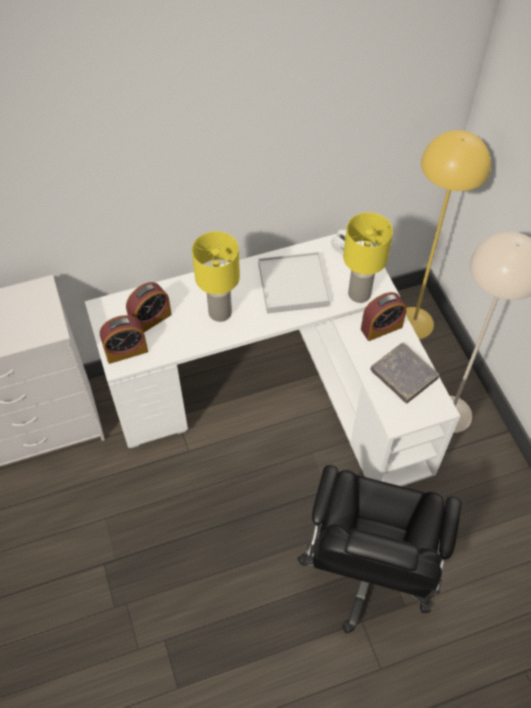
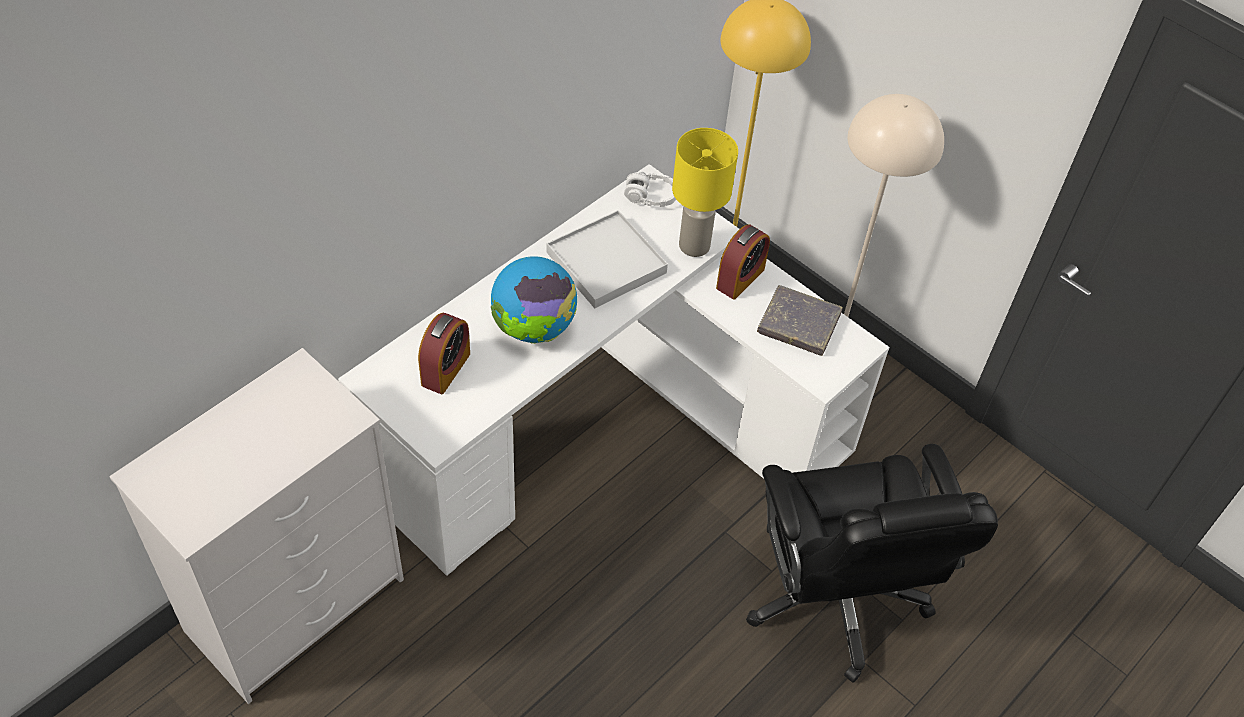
camera: 30 degrees left, 5 degrees down
(126, 351) = (437, 420): alarm clock -> none
(220, 312) = (534, 328): yellow table lamp -> globe

